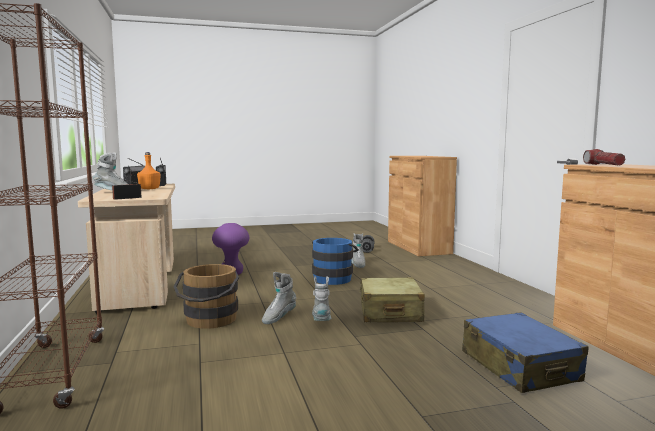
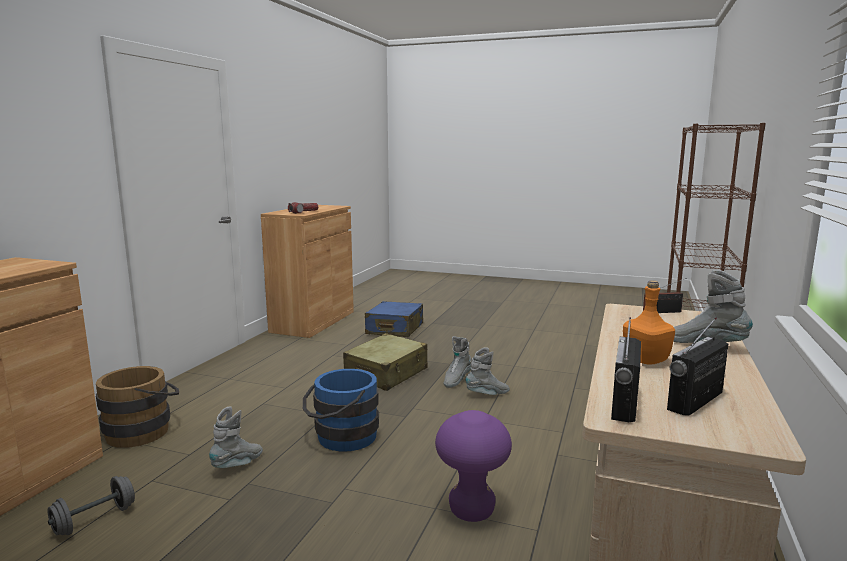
camera: 145 degrees left, 5 degrees up
(209, 321) = (557, 408): brown bucket -> brown bucket (144, 431)

